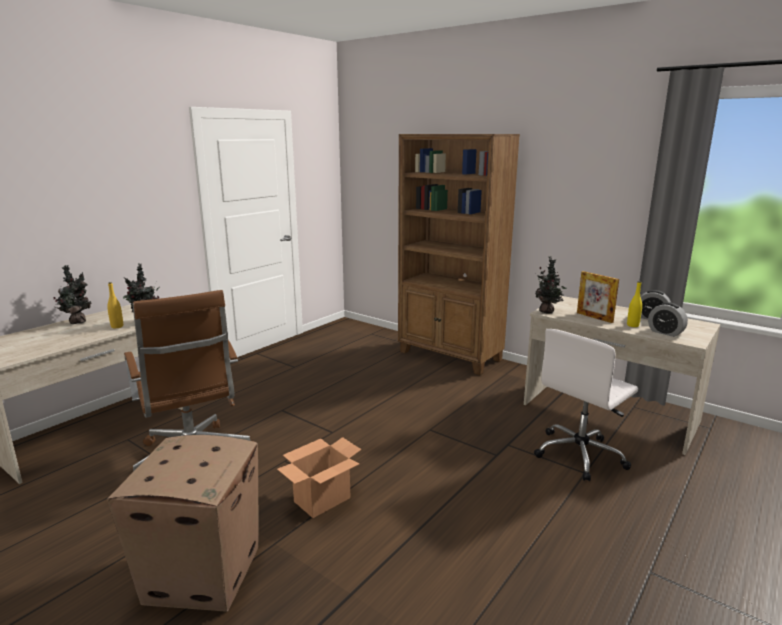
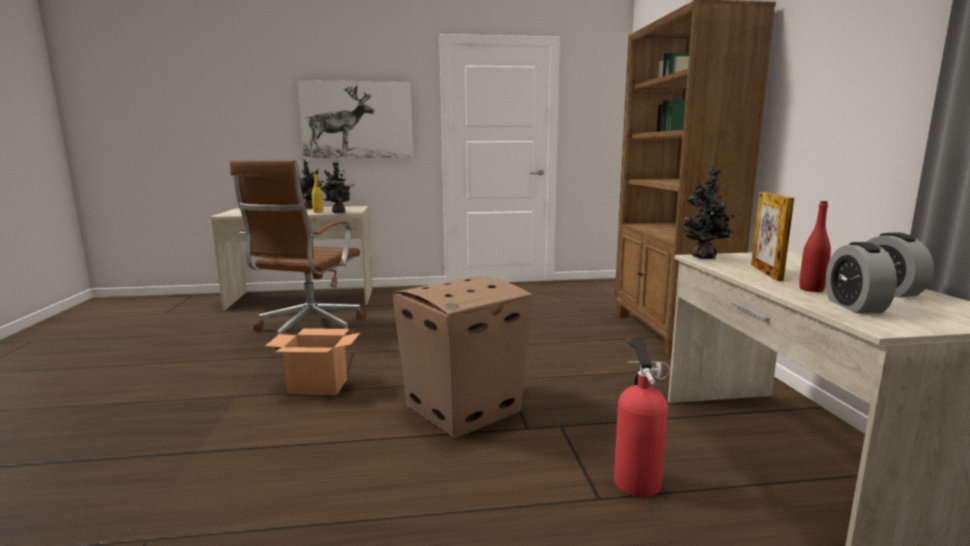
camera: 45 degrees right, 5 degrees down
(112, 207) = (357, 120): none -> picture
(204, 573) = (177, 390): cardboard box -> cardboard box (464, 408)
(580, 454) = (636, 479): white office chair -> fire extinguisher
(632, 325) = (811, 289): yellow bottle -> red bottle

